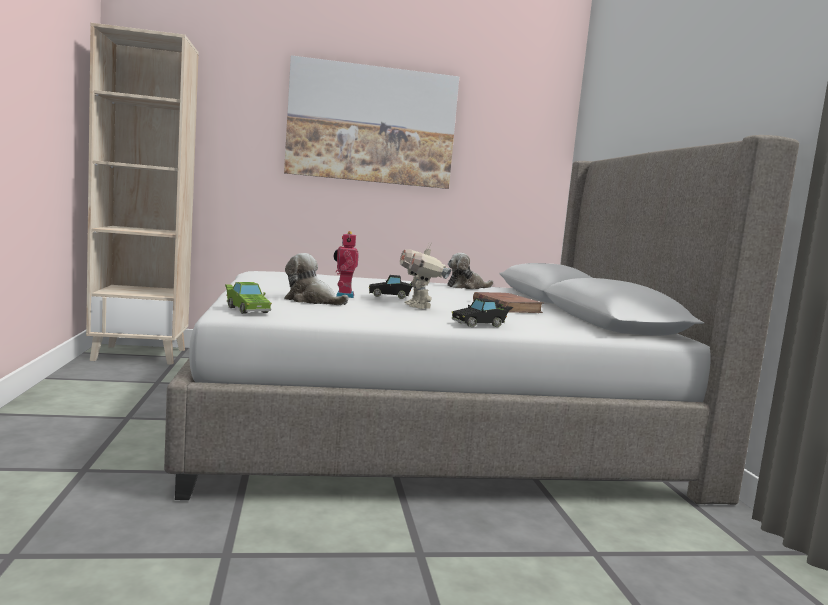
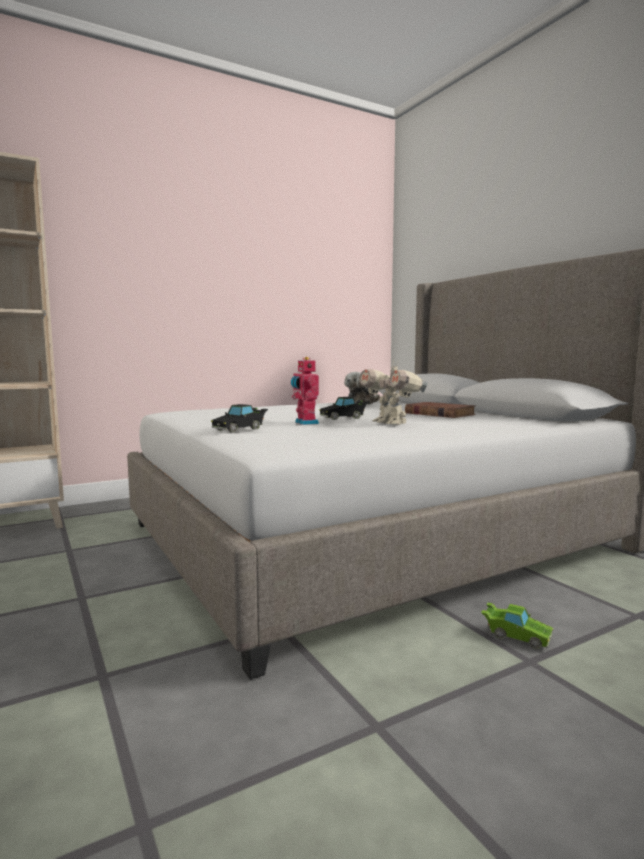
camera: 20 degrees left, 0 degrees up
(246, 309) = (276, 448): green toy car -> green toy car (515, 636)
(312, 301) = (299, 431): plush toy -> none
(371, 125) = (224, 259): picture -> none
(481, 324) = (476, 430): black toy car -> black toy car (240, 429)

